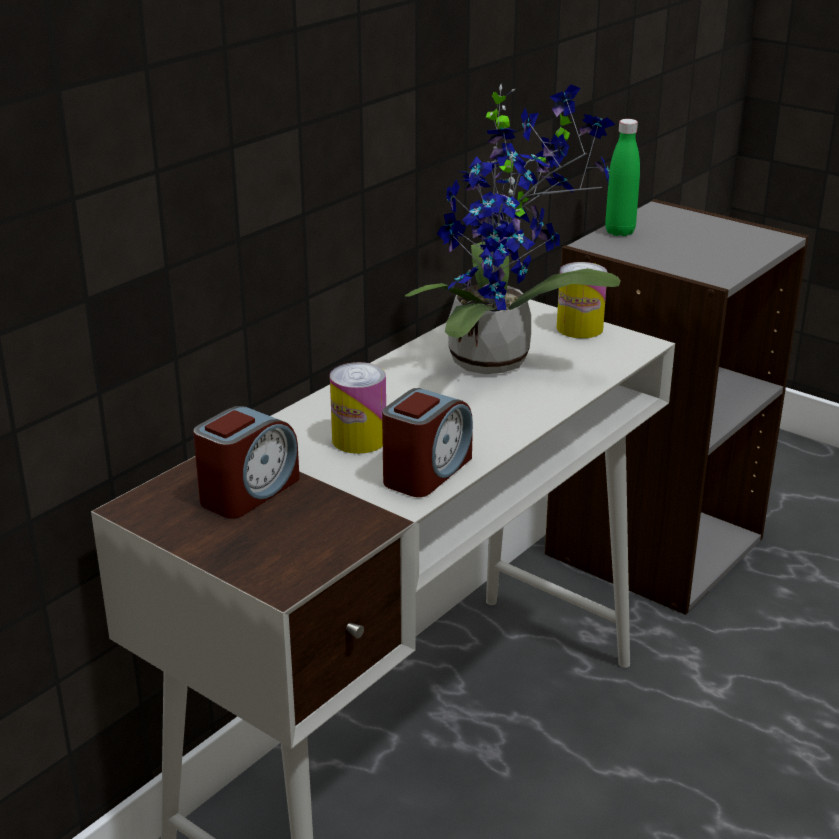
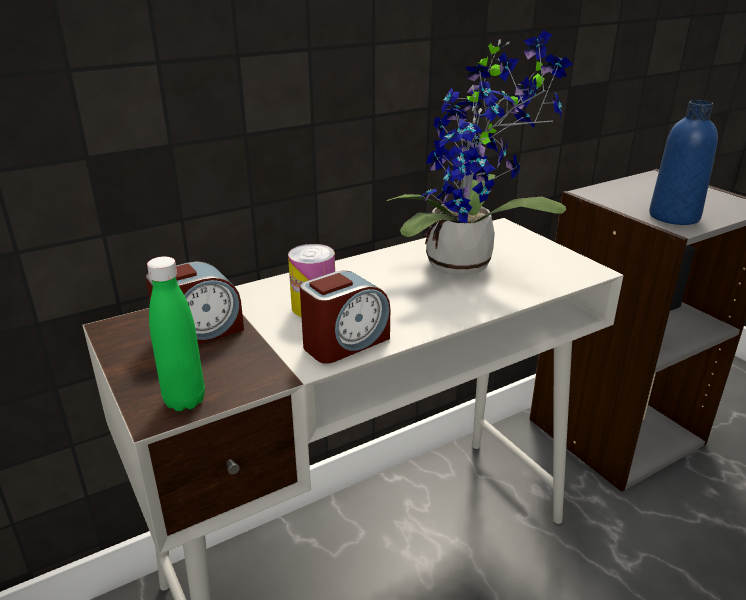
camera: 20 degrees right, 0 degrees up
(579, 328) = (547, 251): can -> none
(619, 232) = (615, 187): green bottle -> green bottle (185, 401)
(703, 264) = (674, 216): none -> blue bottle

